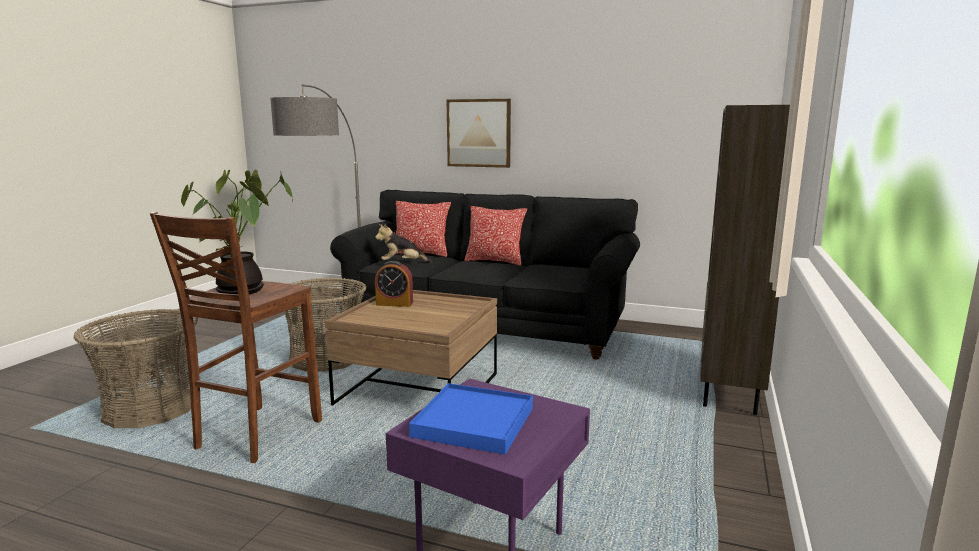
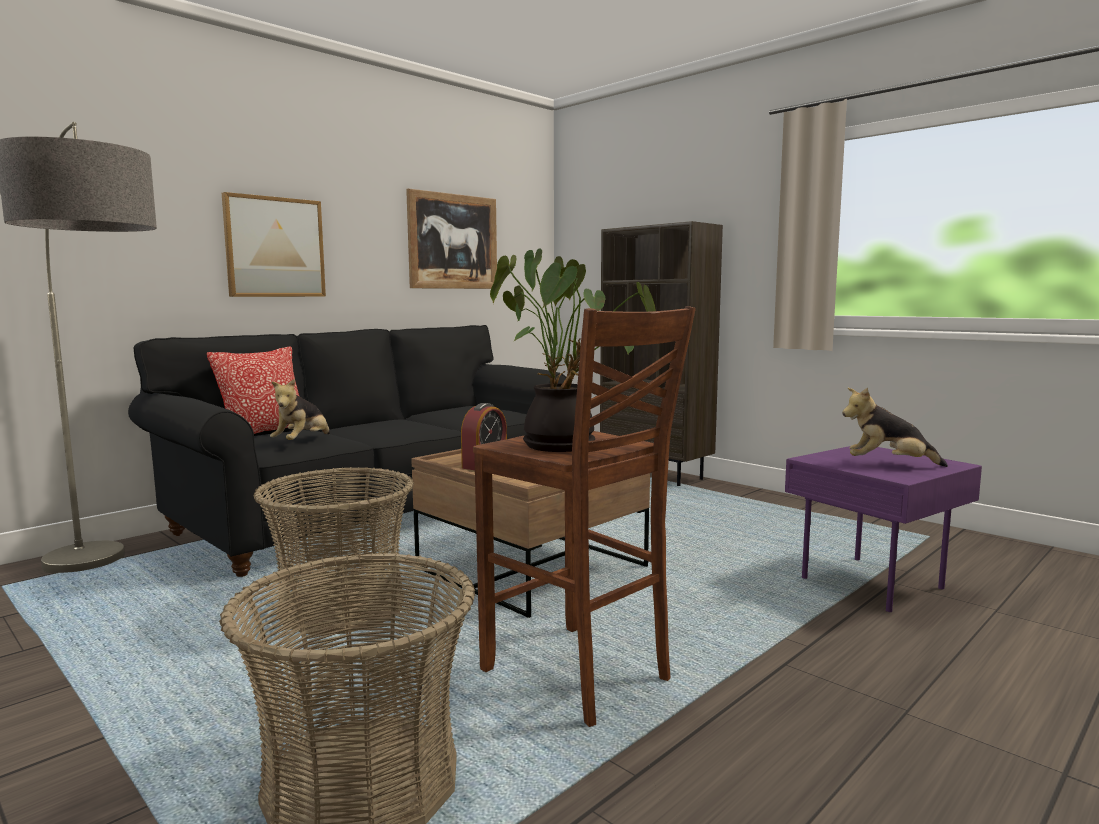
camera: 65 degrees left, 5 degrees down
(474, 422) = (888, 465): blue tray -> plush toy
(495, 261) = (370, 421): pillow -> none
(634, 121) = (453, 241): none -> picture

